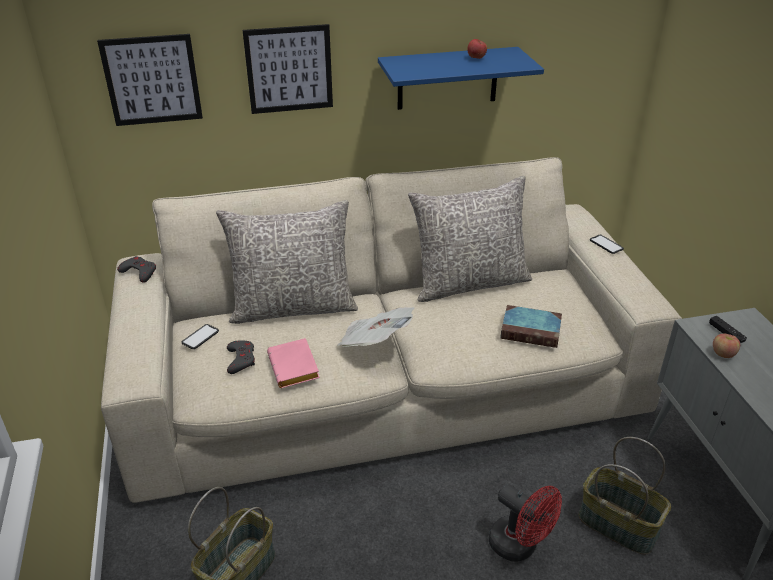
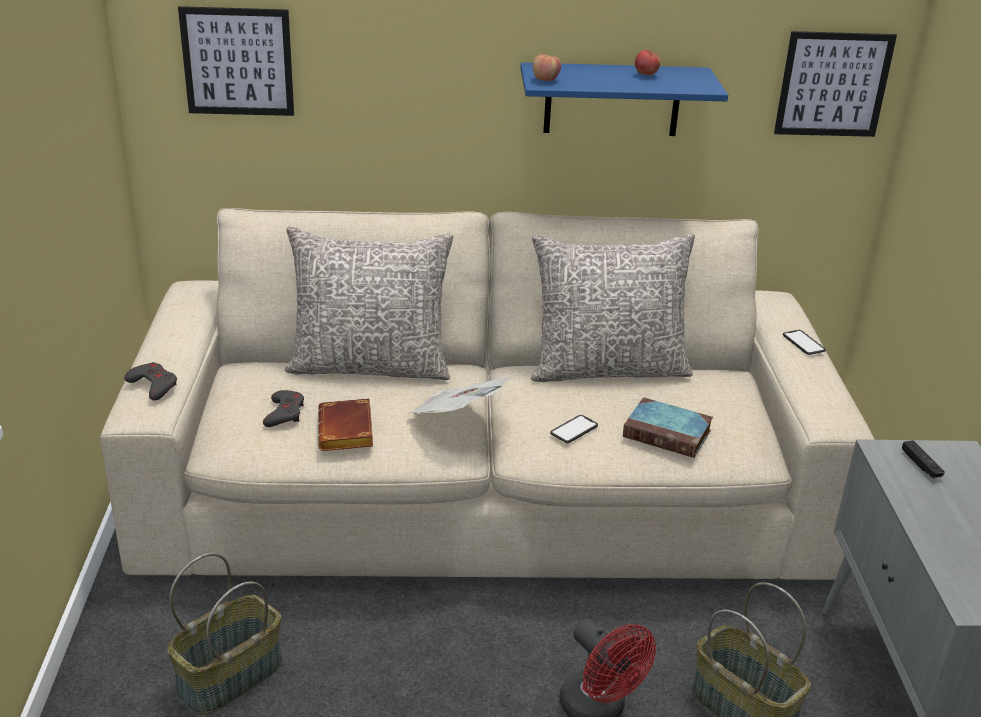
camera: 10 degrees right, 5 degrees down
(139, 272) = (190, 297): grey game controller -> grey game controller (153, 385)
(200, 337) = (244, 382): phone -> phone (574, 430)
(289, 69) = (406, 66): picture -> picture (833, 84)
(295, 368) = (348, 432): pink book -> brown book
(723, 354) = (905, 487): apple -> apple (545, 80)

